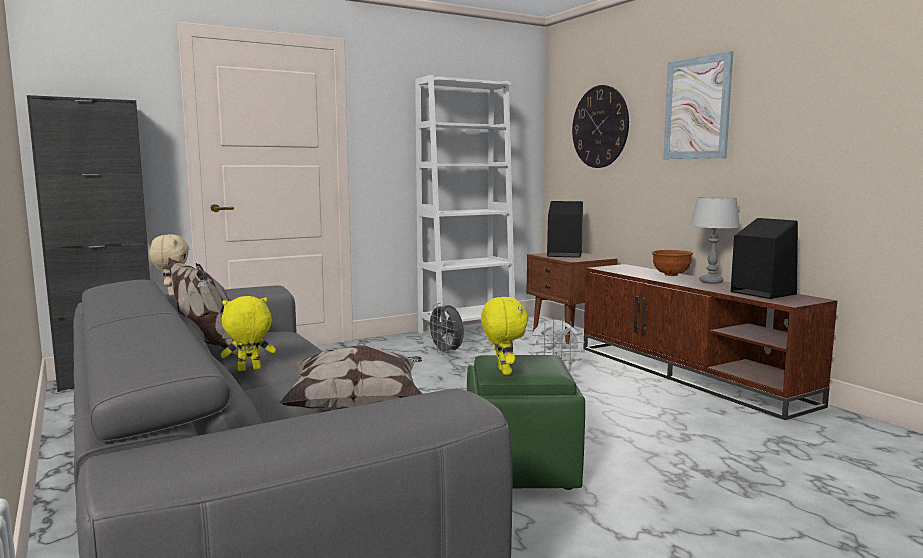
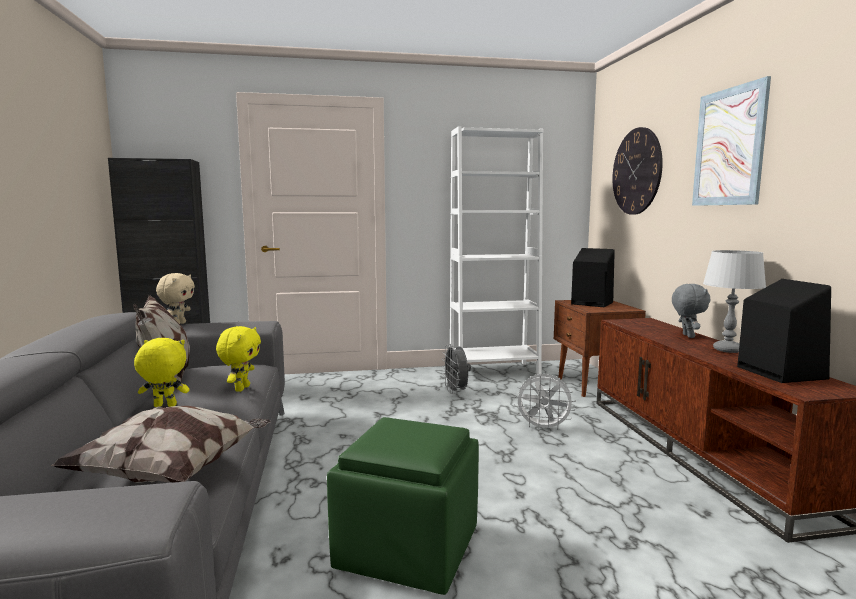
camera: 20 degrees right, 0 degrees up
(503, 372) = (372, 445): yellow plush toy -> yellow plush toy (241, 388)
(670, 275) = (687, 336): brown bowl -> grey plush toy

